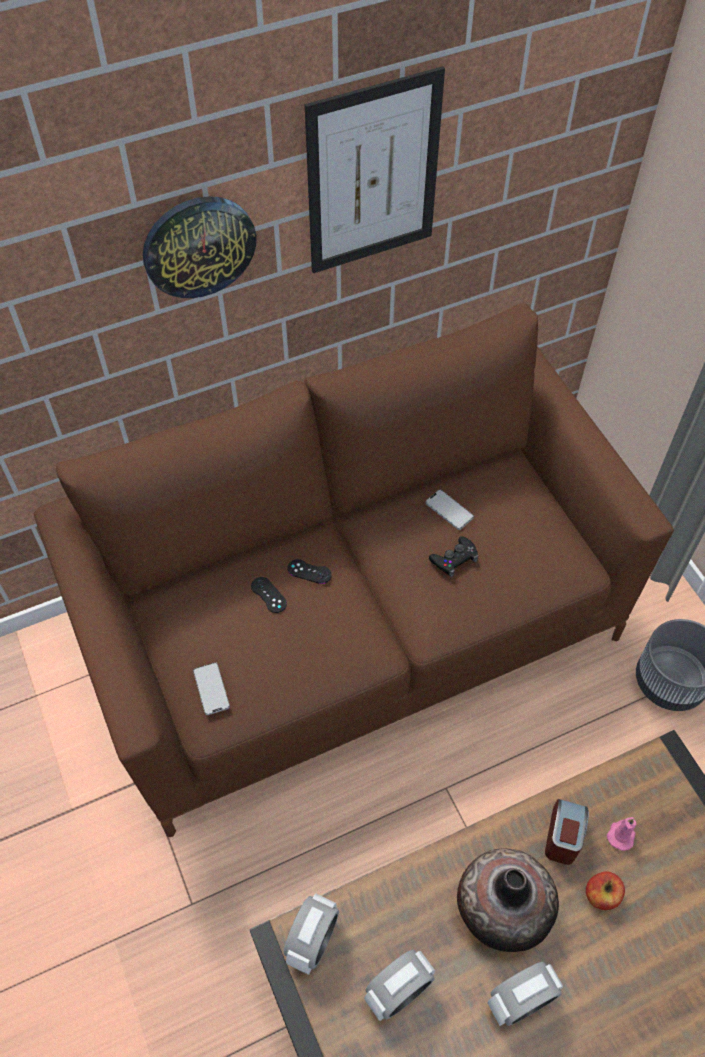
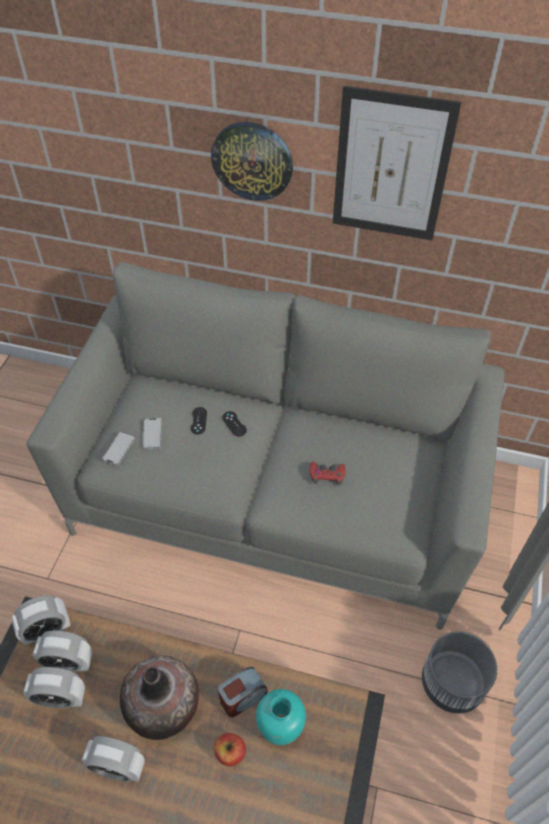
camera: 40 degrees right, 5 degrees down
(351, 626) = (274, 496): brown sofa -> grey sofa
(369, 952) = (69, 662): none -> alarm clock
(449, 510) = (353, 445): phone -> phone (152, 434)
(454, 559) = (327, 475): black game controller -> red game controller
(621, 834) = (280, 728): pink candle -> turquoise vase

